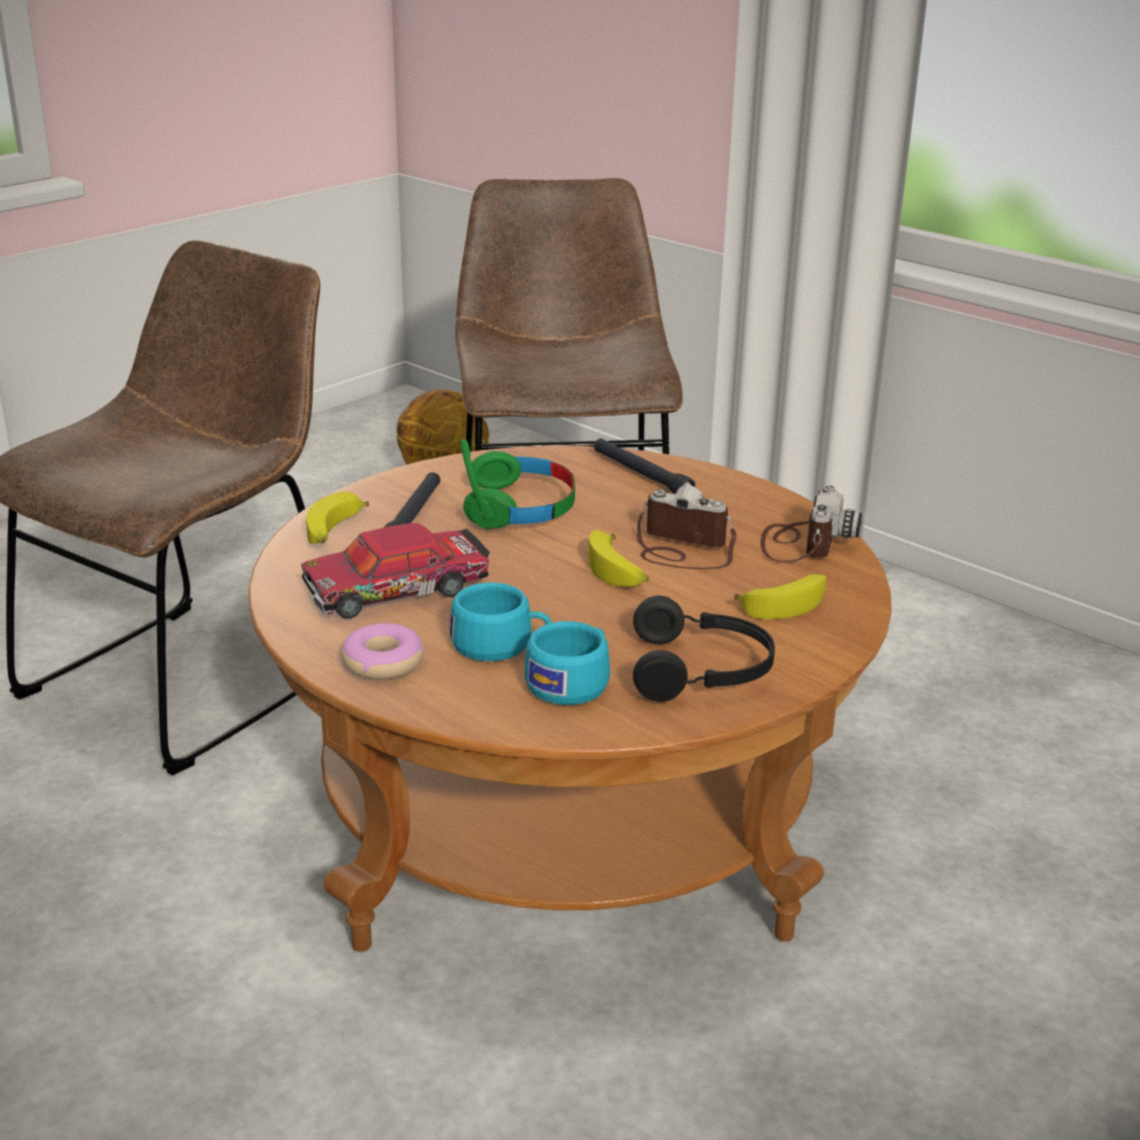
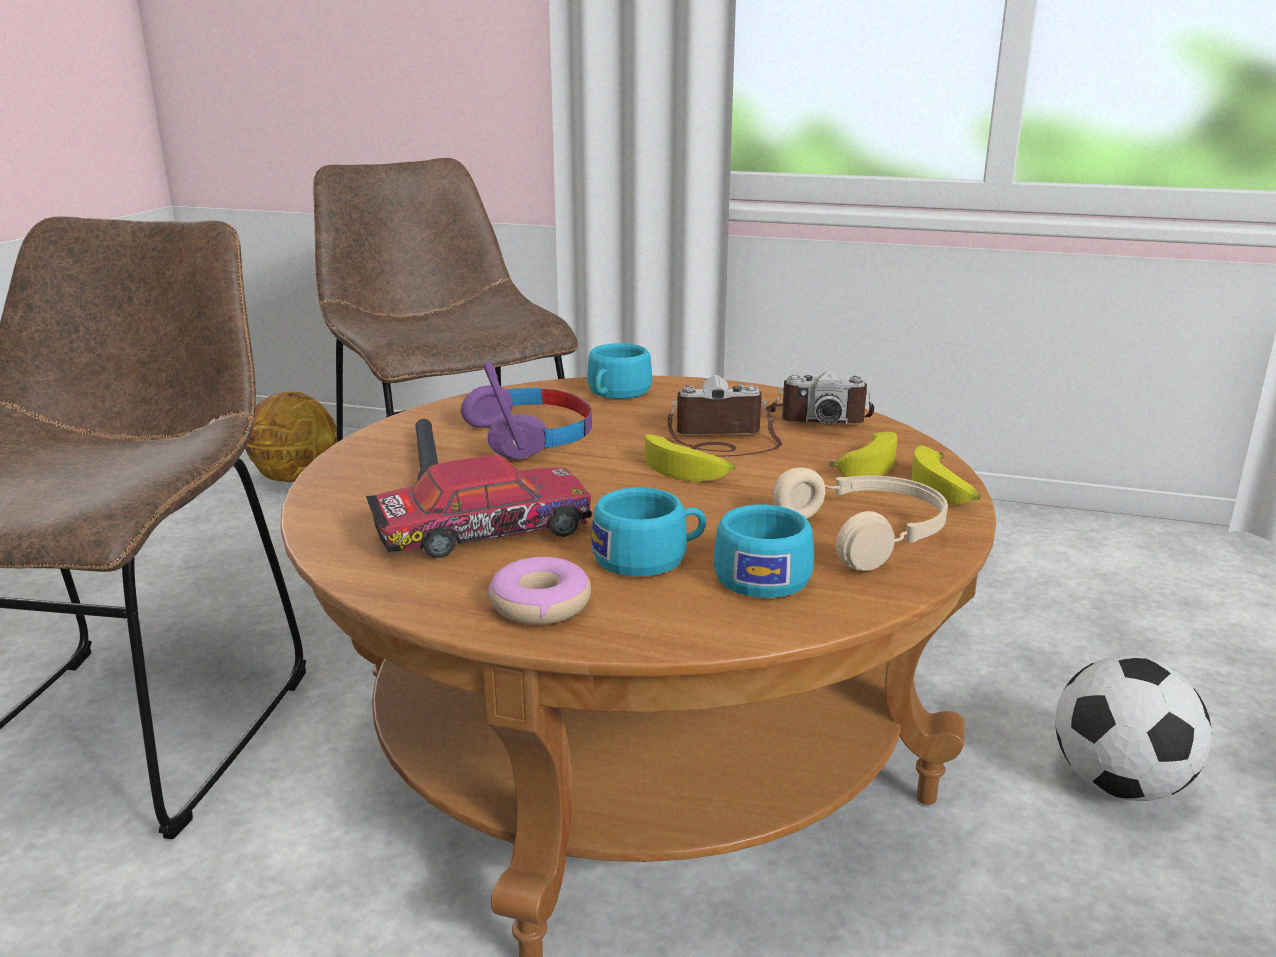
camera: 25 degrees left, 5 degrees down
(334, 532) = (353, 493): banana -> banana (944, 490)
(397, 589) = (481, 531): toy car -> toy car turned 150 degrees counterclockwise
(520, 507) = (530, 437): green headphones -> purple headphones
(641, 475) = (616, 393): black flashlight -> turquoise cup
(701, 671) = (868, 534): black headphones -> beige headphones
(802, 543) = (818, 417): camera -> camera turned 105 degrees clockwise
(990, 985) = (1119, 784): none -> football

